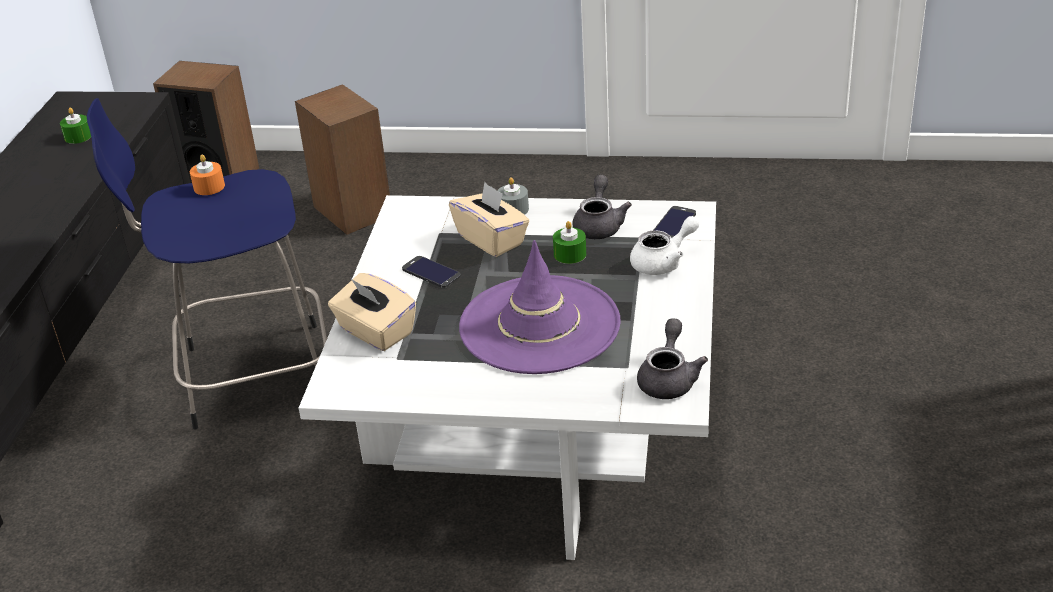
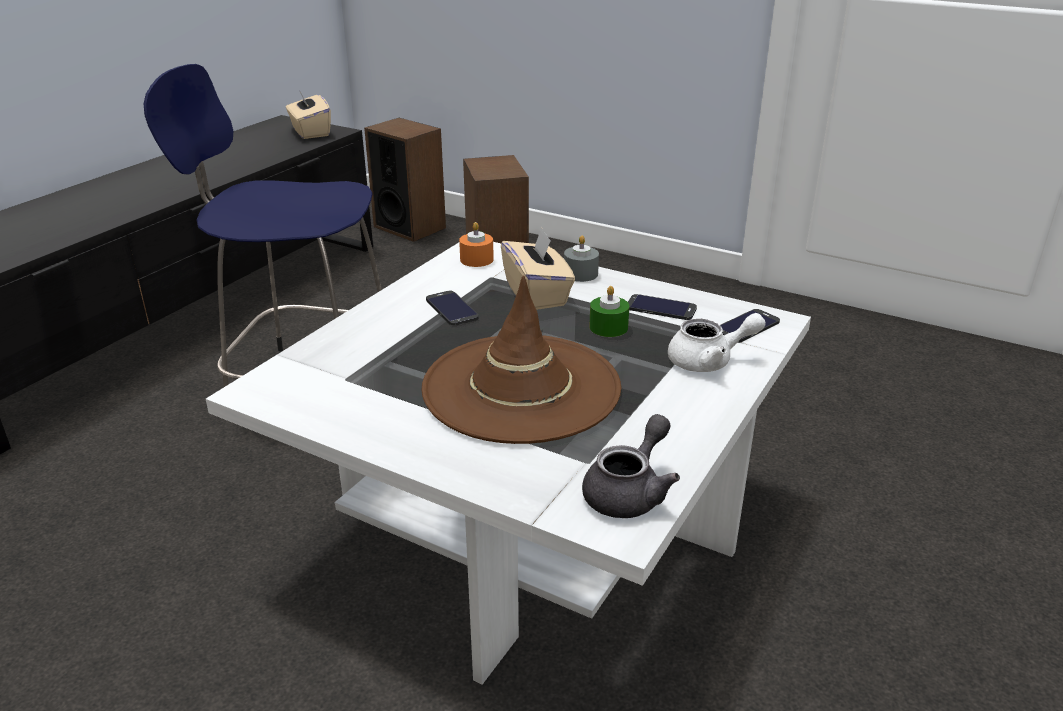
camera: 20 degrees right, 5 degrees down
(78, 136) = (262, 144): green candle -> none
(209, 187) = (301, 186): orange candle -> orange candle (476, 259)
(375, 332) = (348, 348): beige tissue box -> beige tissue box (310, 132)
(539, 325) = (521, 388): purple hat -> brown hat
(599, 225) = (661, 308): grey teapot -> phone

